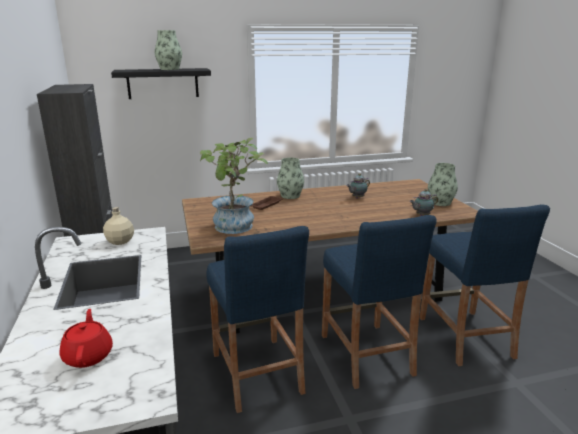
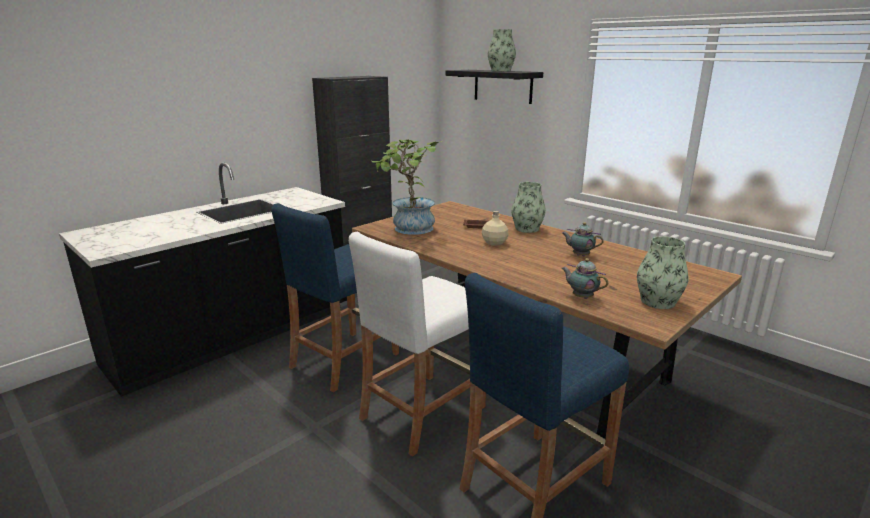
camera: 60 degrees right, 0 degrees up
(88, 355) = (146, 231): red teapot -> none
(120, 241) = (303, 199): beige bottle -> beige bottle (494, 243)
(366, 354) = (422, 412): blue stool -> white stool

